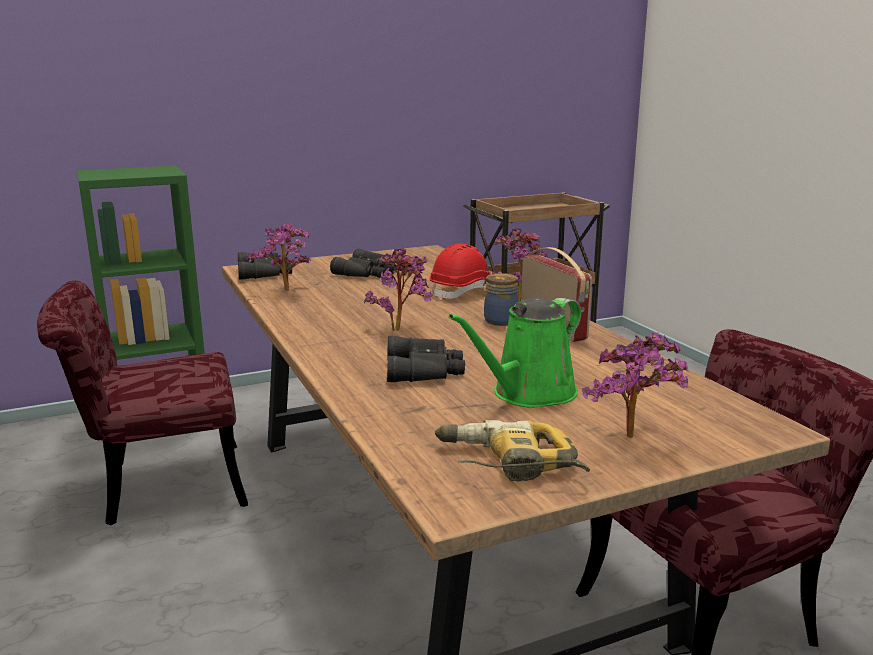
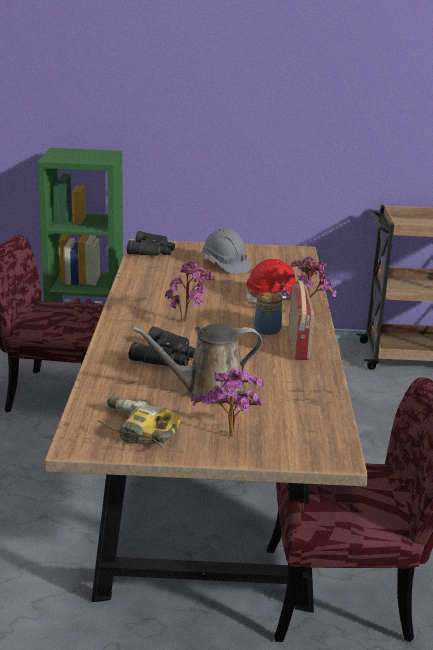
camera: 25 degrees right, 5 degrees up
(286, 292) = (148, 271): potted plant -> none
(368, 273) = (225, 265): black binoculars -> grey hard hat
(528, 394) = (209, 390): green watering can -> brown watering can

